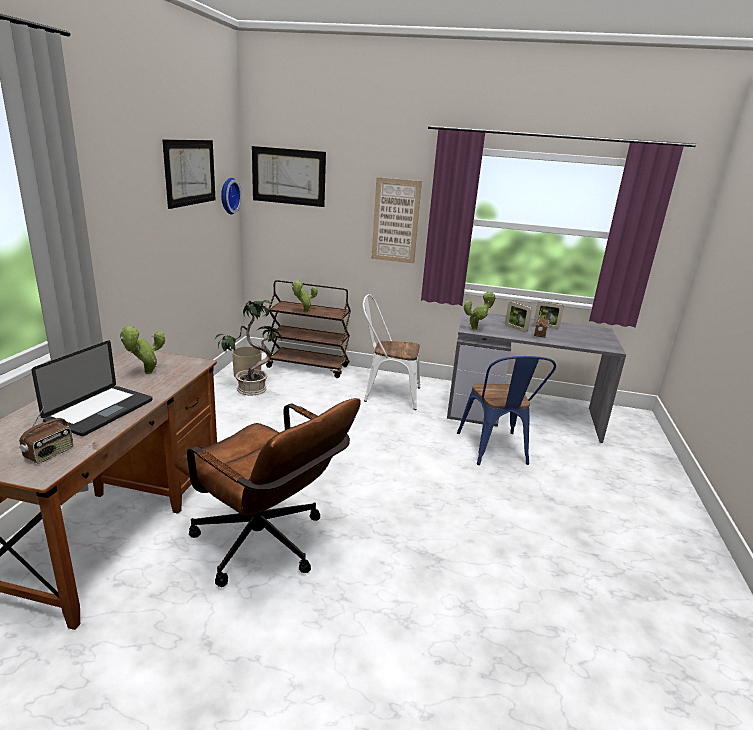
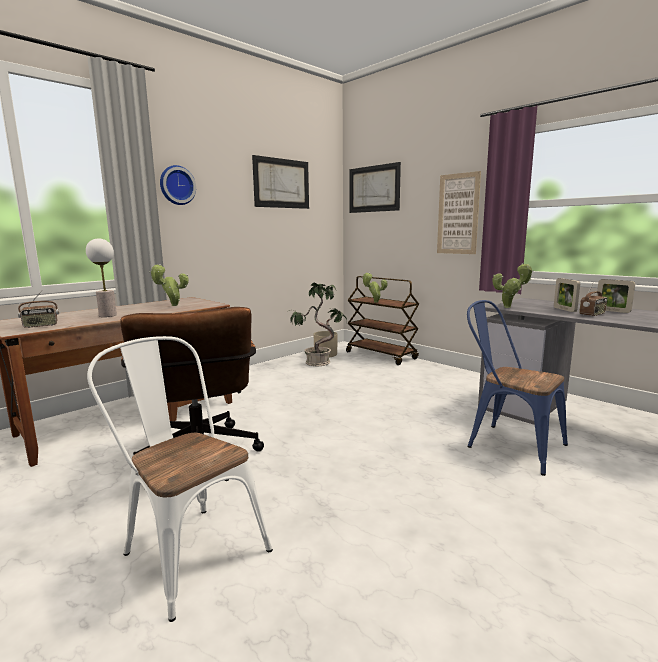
camera: 35 degrees right, 10 degrees down
(100, 411) = (108, 315): laptop -> table lamp
(228, 195) = (325, 208): wall clock -> wall clock (176, 185)
(387, 394) = (433, 381): white chair -> white chair (188, 548)
(495, 451) = (508, 444): blue chair -> blue chair turned 105 degrees clockwise

